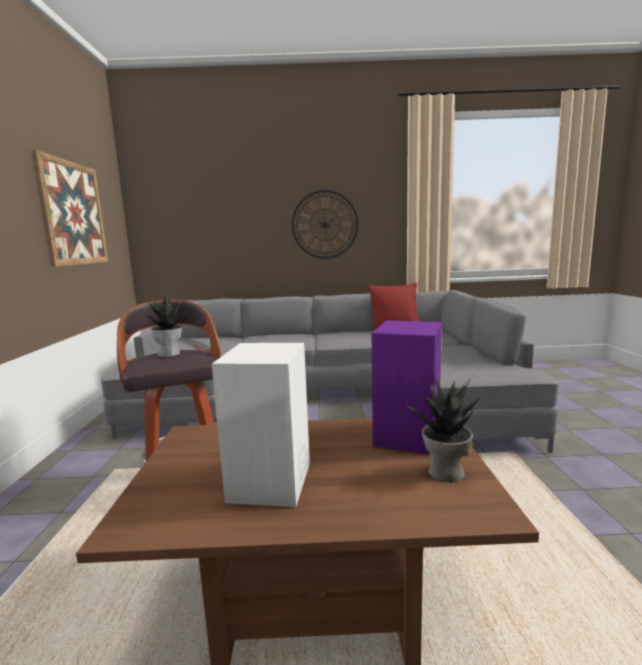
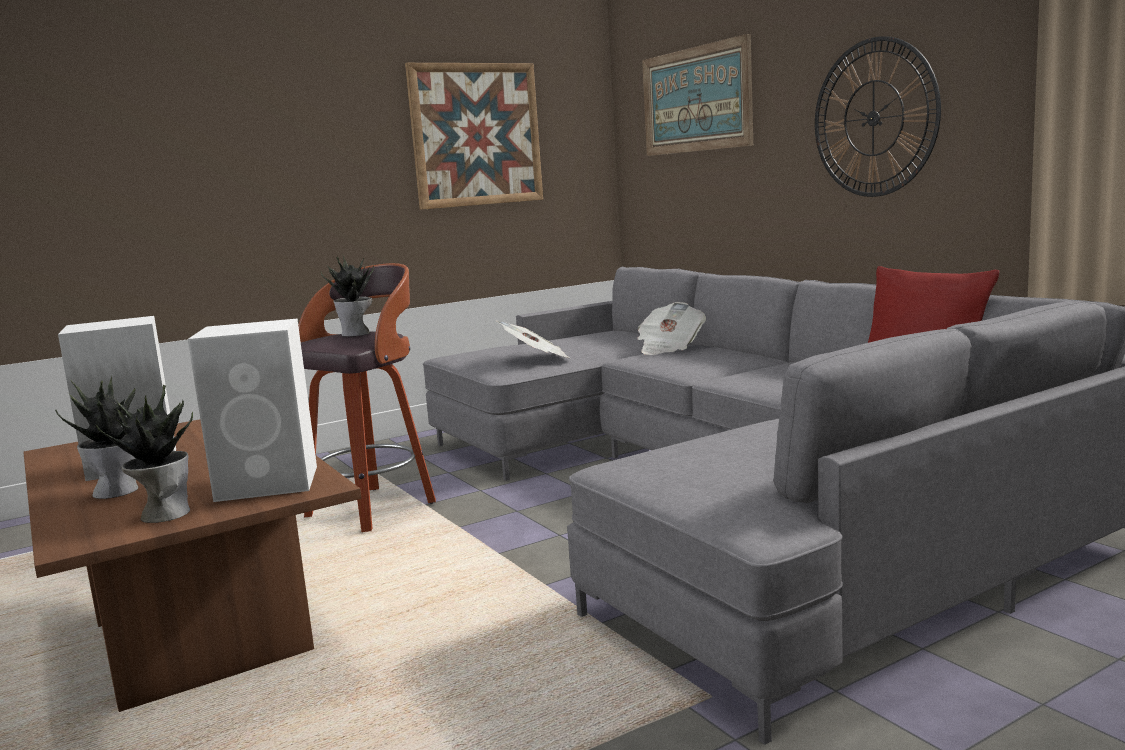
camera: 60 degrees right, 0 degrees up
(205, 208) = (696, 100): none -> picture
(250, 339) = (669, 348): none -> newspaper
(354, 490) = (118, 491): none -> potted plant
(407, 434) = (270, 483): purple speaker -> white speaker

